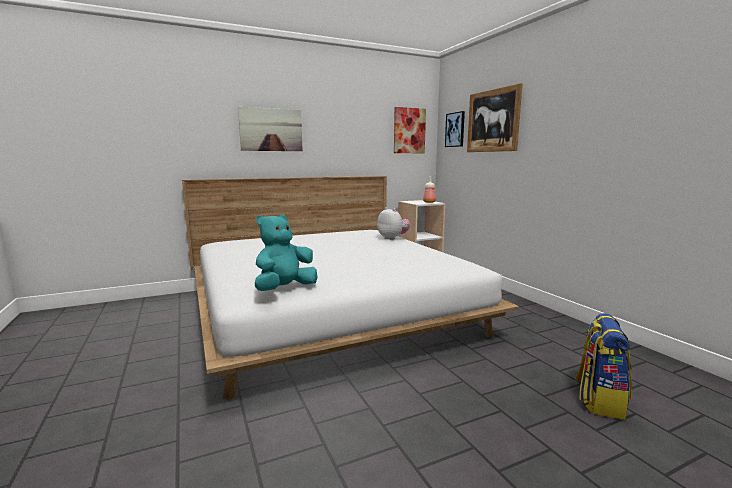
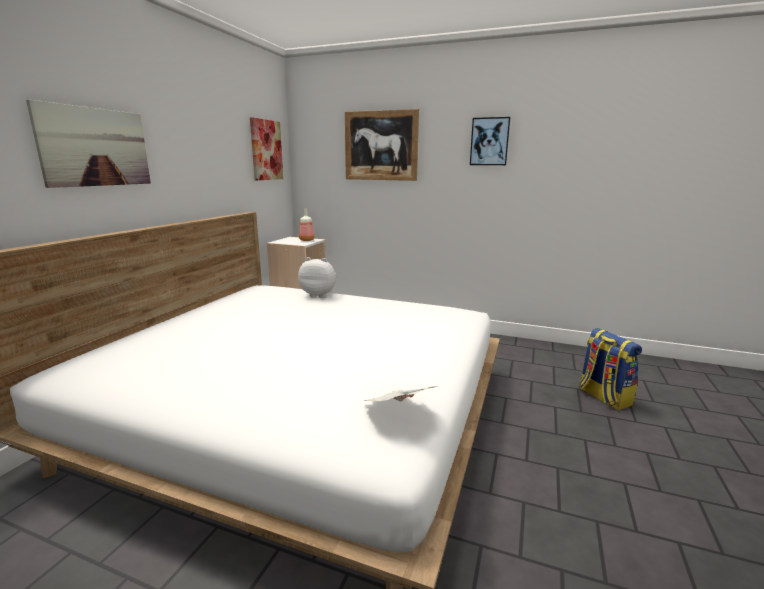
camera: 45 degrees left, 5 degrees up
(285, 289) = (398, 412): turquoise plush toy -> newspaper
(455, 129) = (322, 151): picture -> picture (489, 141)

